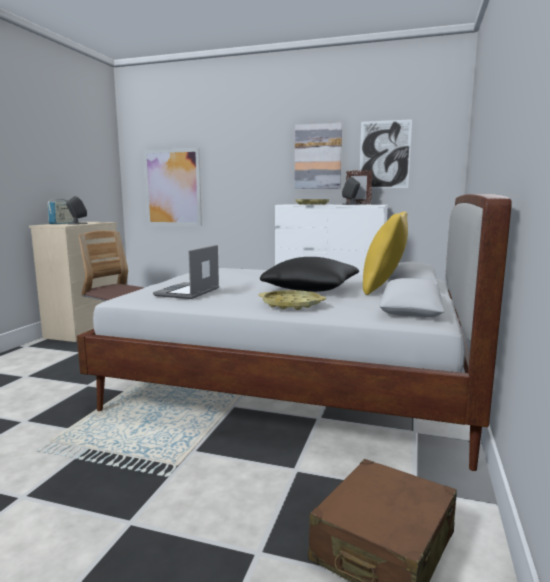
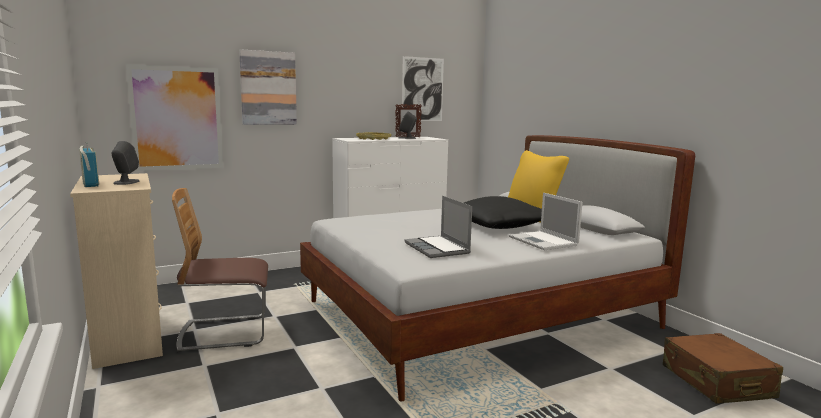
camera: 45 degrees left, 0 degrees up
(291, 304) = (544, 241): yellow tray -> laptop
(318, 157) = (363, 88): picture -> picture (268, 88)

